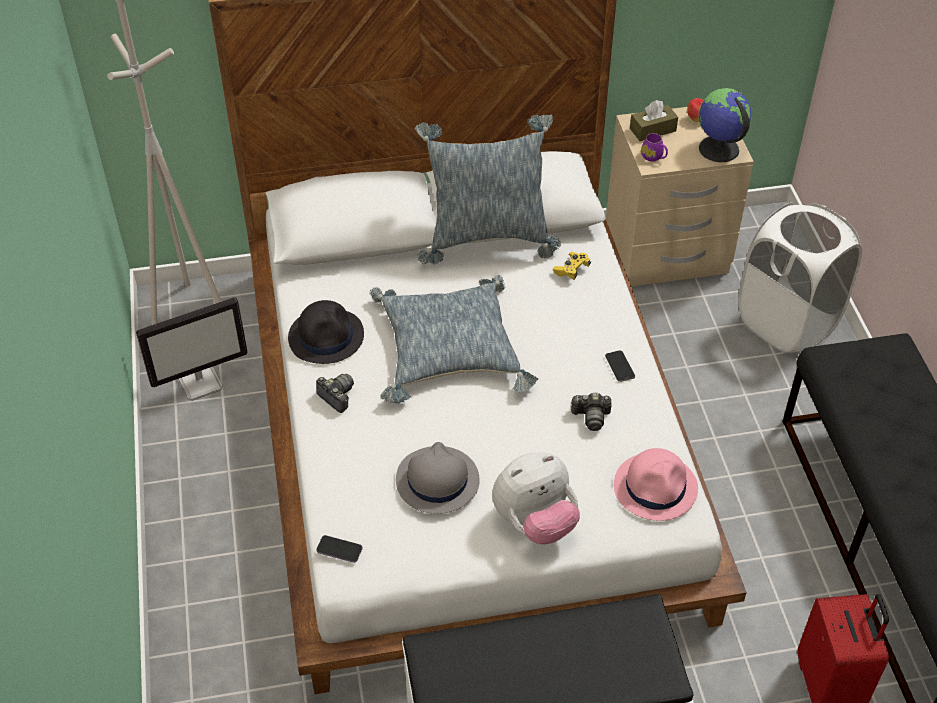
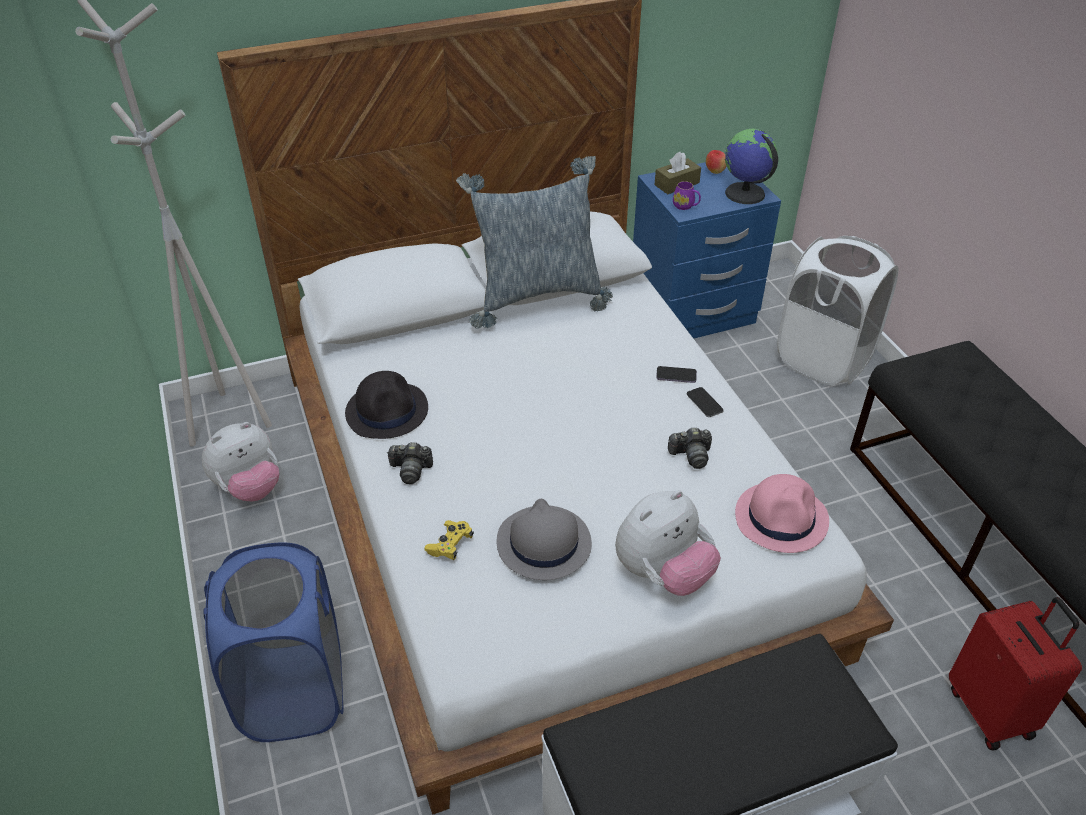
camera: 10 degrees left, 5 degrees down
(201, 382) = (249, 487): monitor -> plush toy
(215, 575) = (294, 691): none -> blue laundry basket
(337, 396) = (411, 470): camera -> camera turned 150 degrees clockwise
(339, 550) = (448, 637): phone -> phone (676, 376)
(448, 346) = (520, 404): pillow -> none
(571, 270) = (628, 319): yellow game controller -> yellow game controller (450, 545)
(666, 253) = (692, 312): beige nightstand -> blue nightstand

